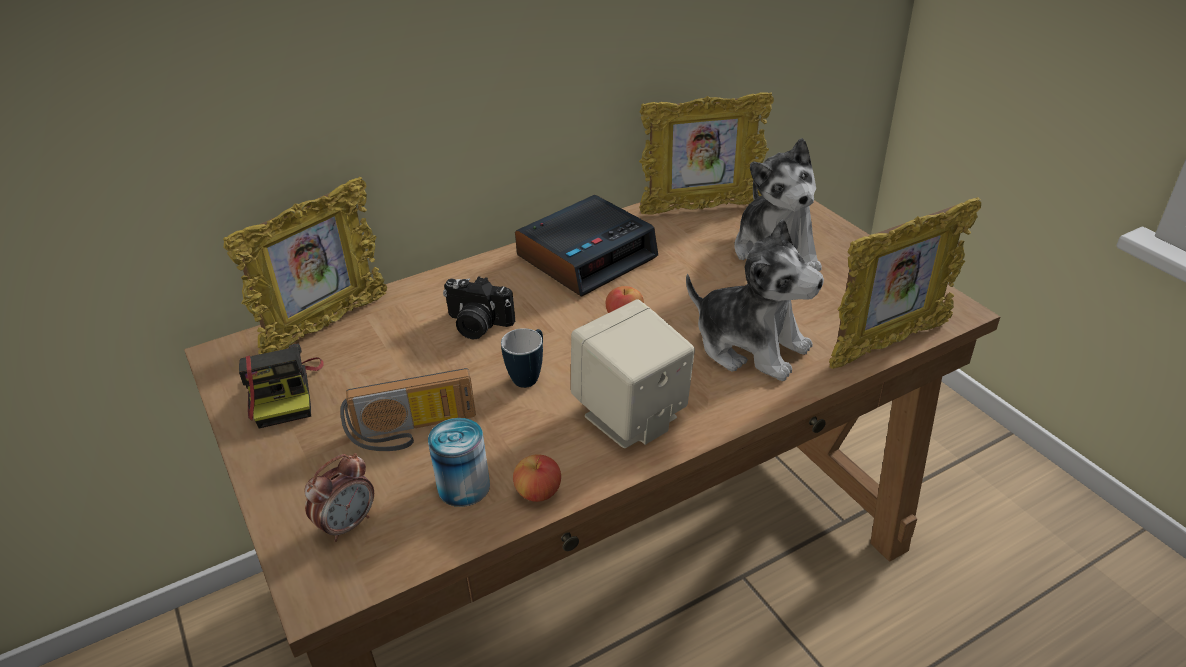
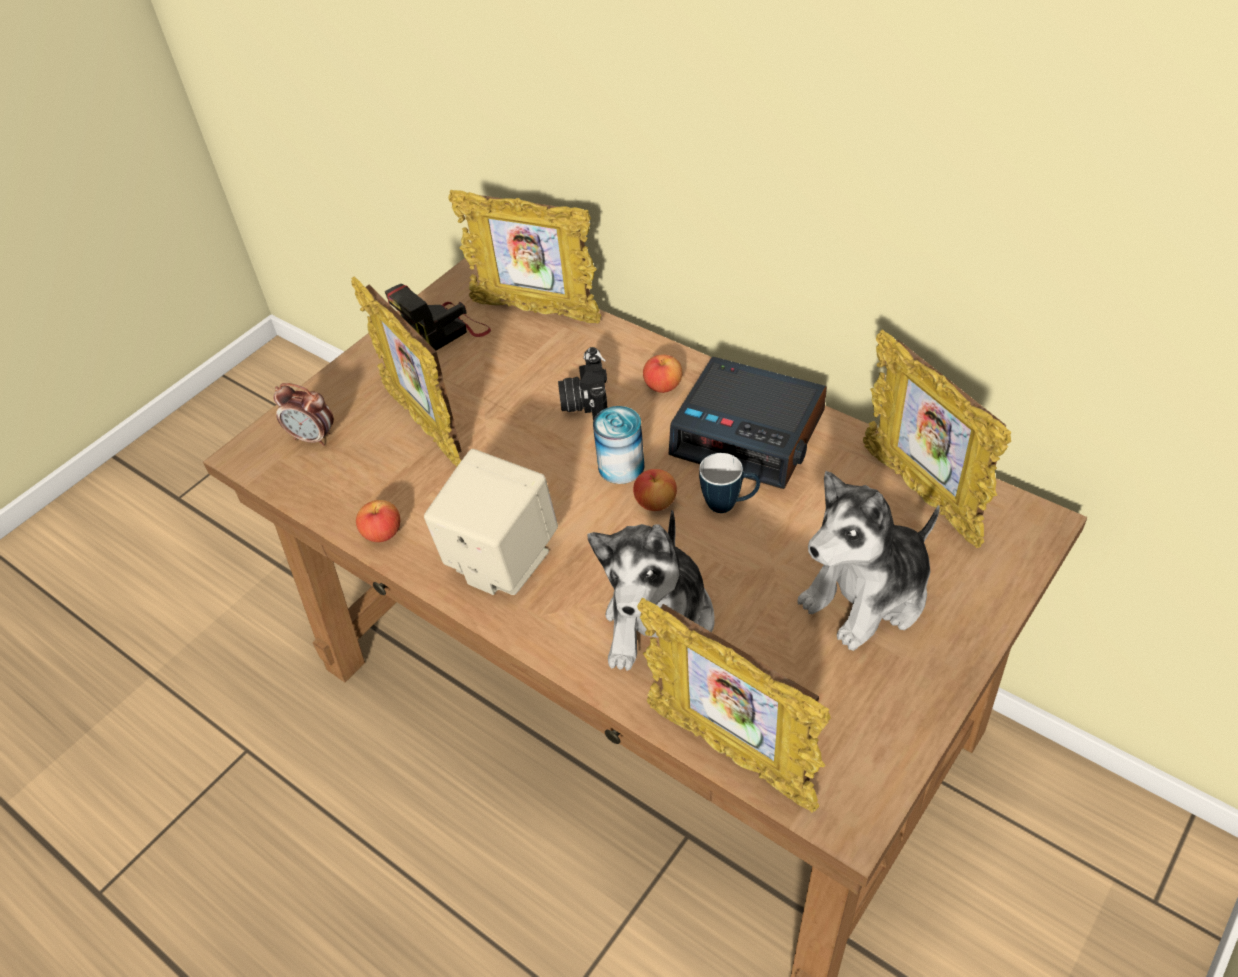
camera: 70 degrees right, 10 degrees up
(413, 432) = (425, 426): radio -> picture frame
(463, 486) = (373, 484): can -> can (621, 466)
(497, 281) = (663, 386): none -> apple
(529, 376) = (529, 468): mug -> mug (729, 505)

